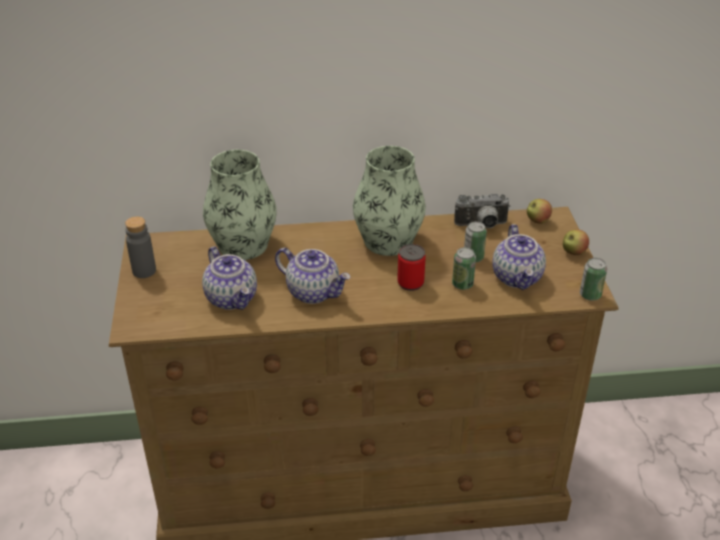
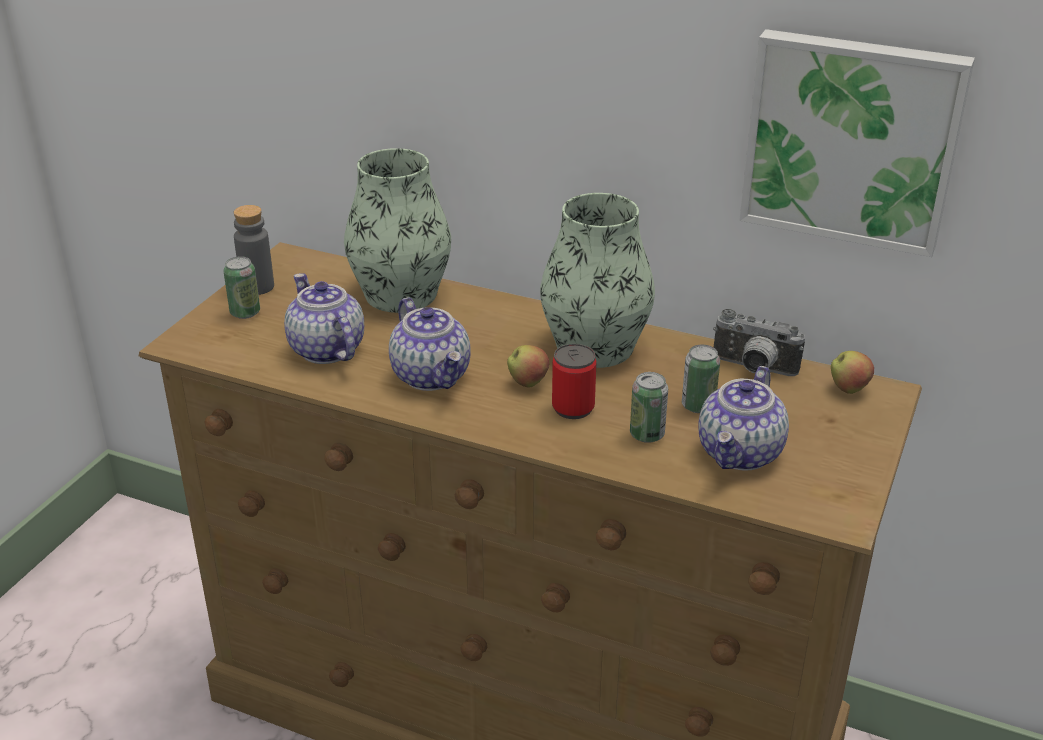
camera: 30 degrees right, 5 degrees down
(232, 298) = (325, 349): teapot -> teapot turned 150 degrees clockwise
(519, 80) = (852, 139): none -> picture
(573, 252) = (867, 449): apple -> apple (528, 383)
(590, 295) = (837, 516): can -> can (245, 312)

